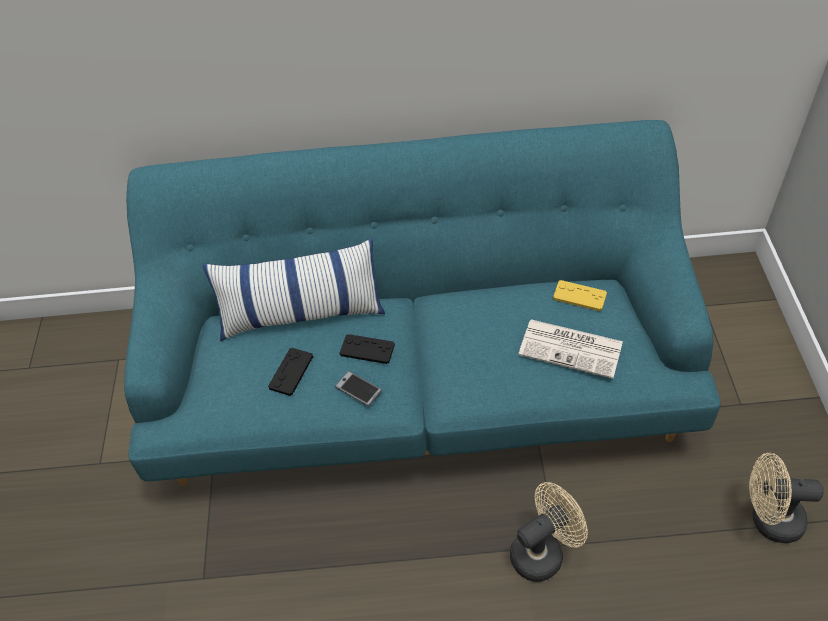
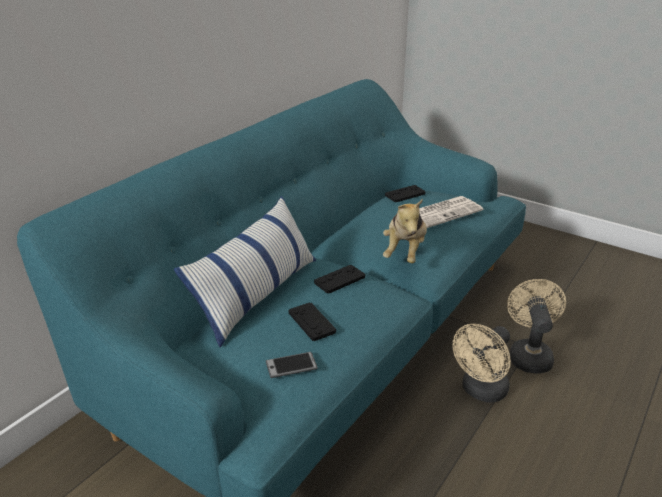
camera: 55 degrees left, 20 degrees down
(358, 389) = (371, 299): phone -> phone (291, 365)
(458, 366) = (405, 252): none -> plush toy
(579, 296) = (405, 194): yellow game controller -> black game controller
(768, 520) = (574, 268): beige fan -> beige fan (481, 391)

